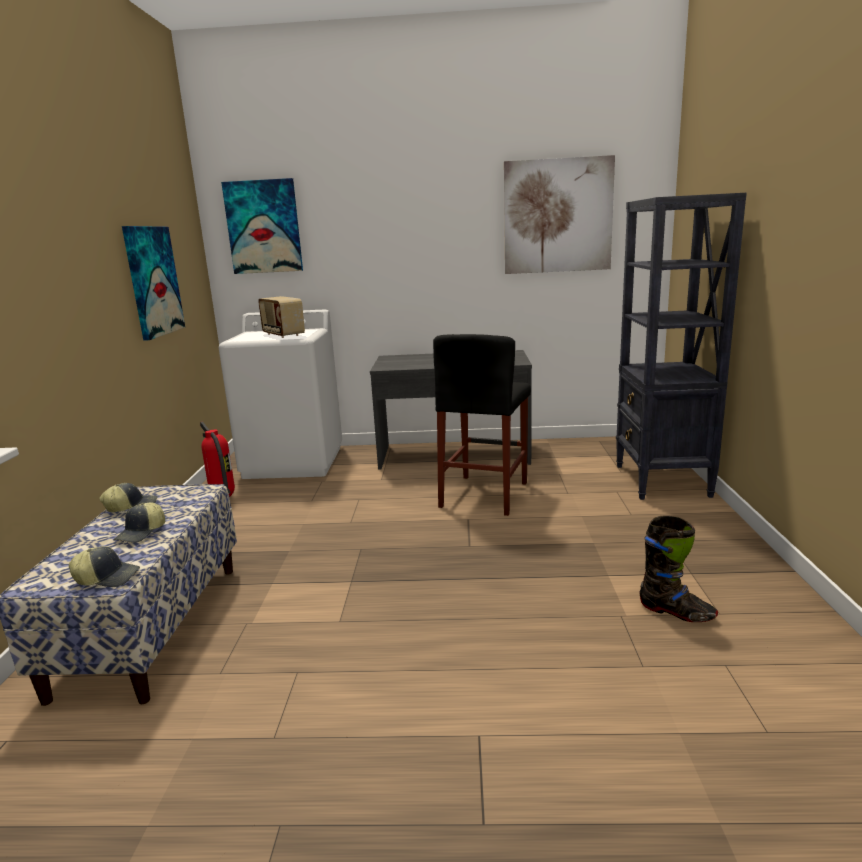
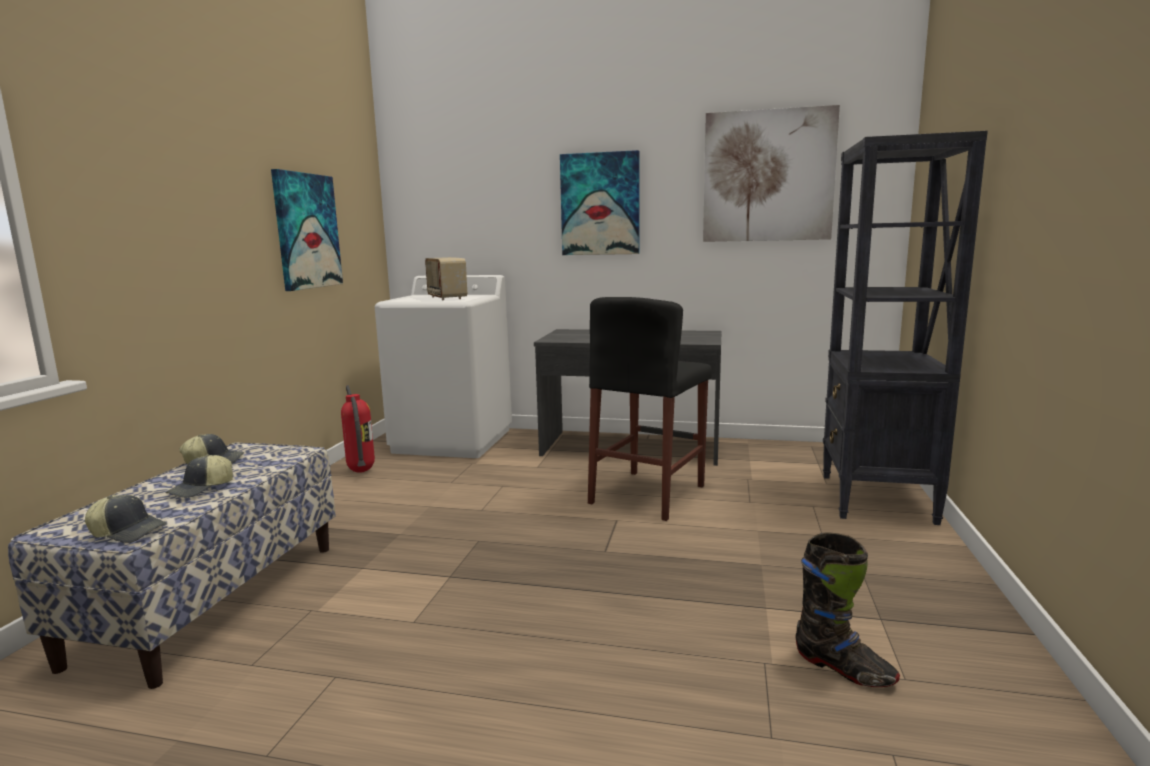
camera: 10 degrees right, 5 degrees down
(263, 227) = (442, 184): picture -> picture (600, 204)

